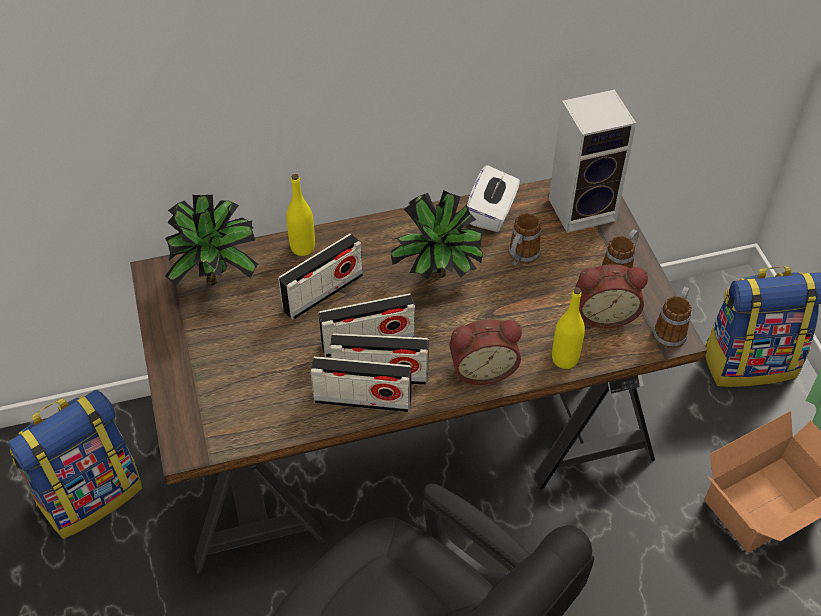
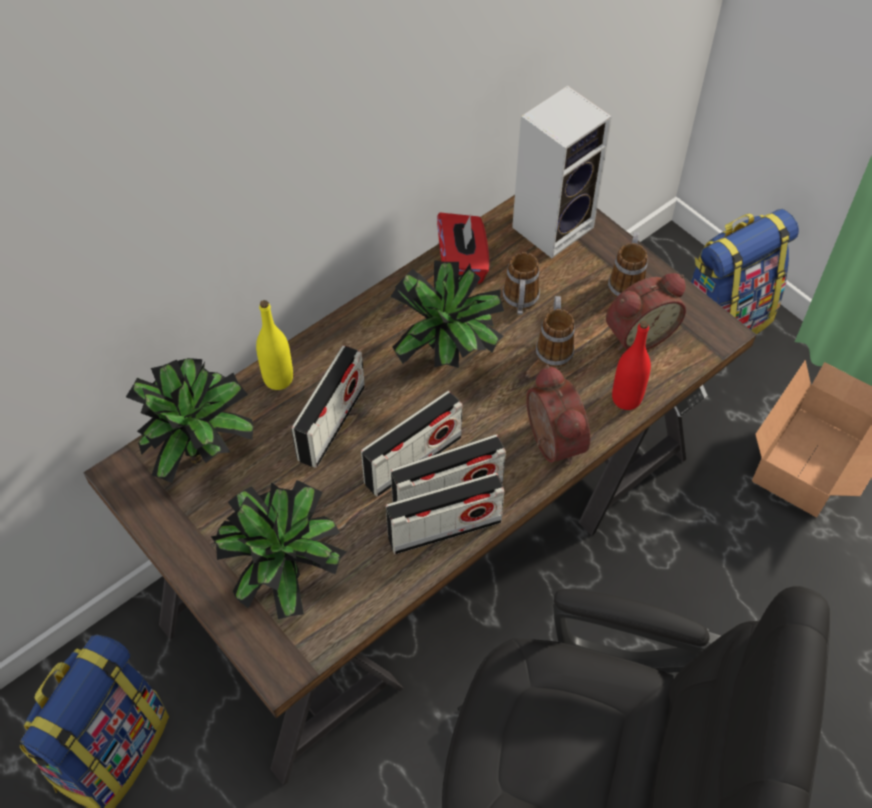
camera: 25 degrees left, 5 degrees up
(226, 386) = (285, 576): none -> potted plant
(482, 368) = (549, 442): alarm clock -> alarm clock turned 75 degrees counterclockwise
(492, 213) = (462, 263): white tissue box -> red tissue box
(564, 359) = (626, 398): yellow bottle -> red bottle
(671, 330) = (712, 326): mug -> mug (554, 346)

